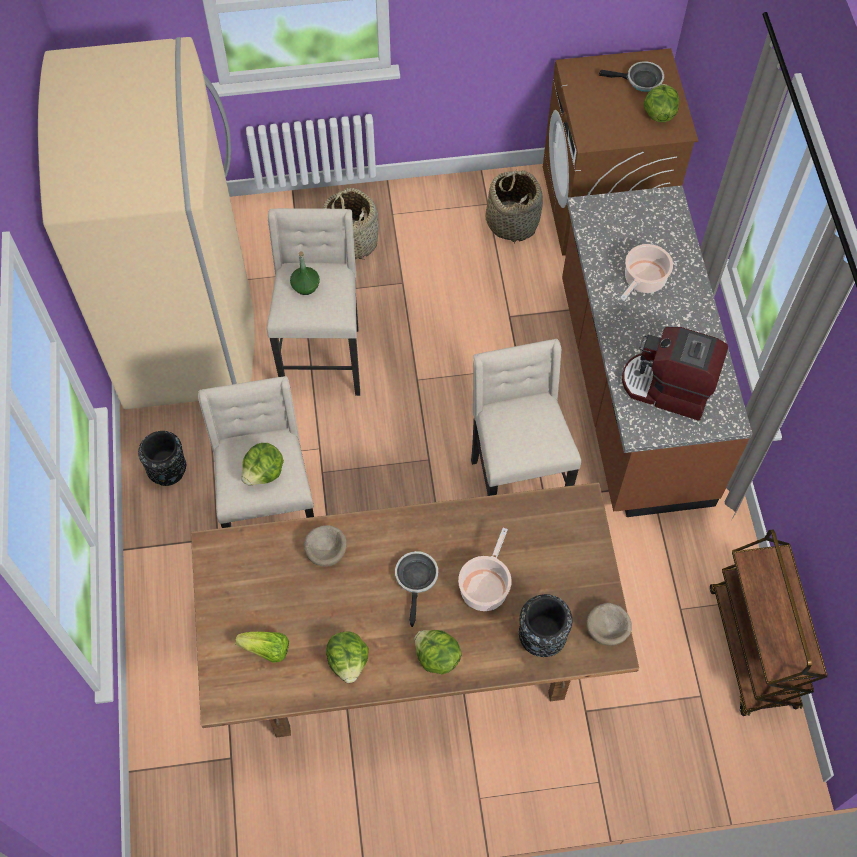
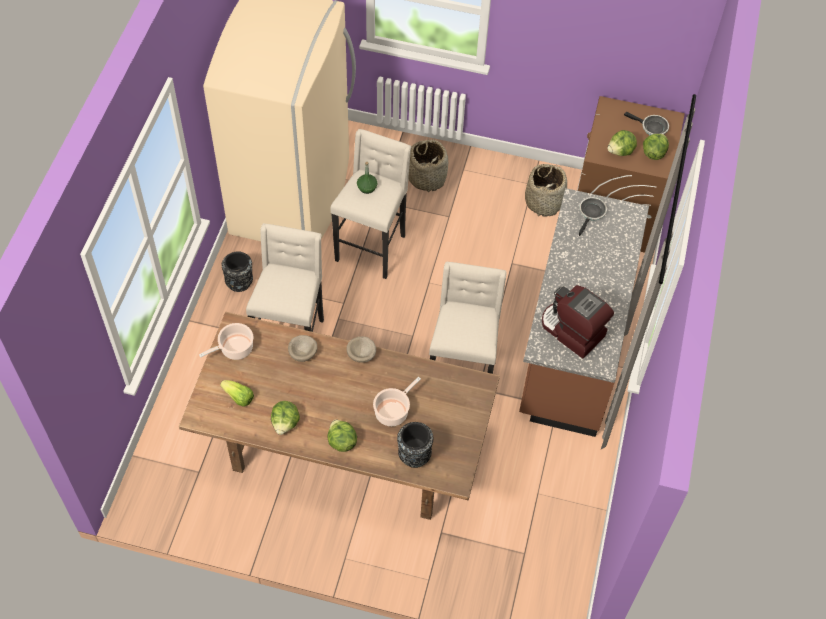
camera: 20 degrees right, 5 degrees down
(264, 473) = (286, 292): lettuce -> lettuce (620, 151)
(416, 579) = (351, 391): frying pan -> frying pan (591, 214)
(608, 630) = (459, 467): beige bowl -> beige bowl (362, 355)
(643, 280) = (590, 258): cooking pot -> cooking pot (234, 349)
(753, 649) = (576, 538): brown cart -> none

